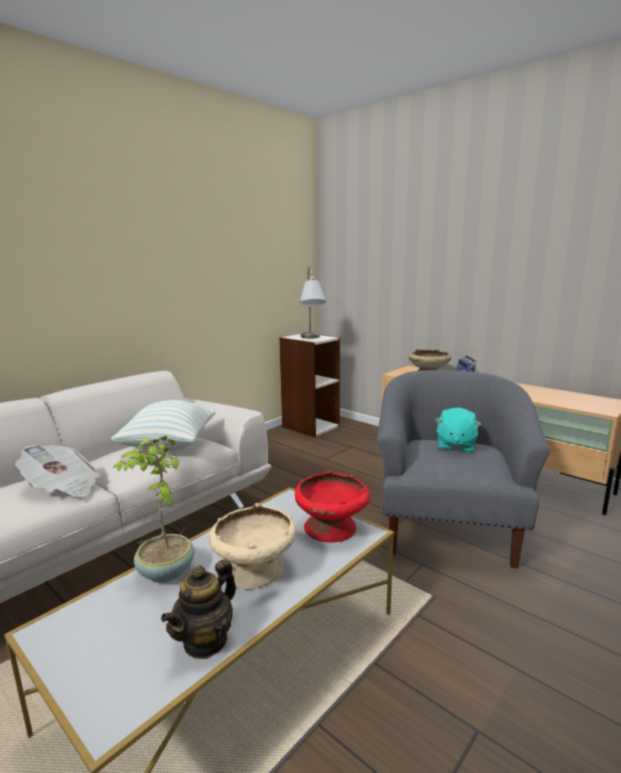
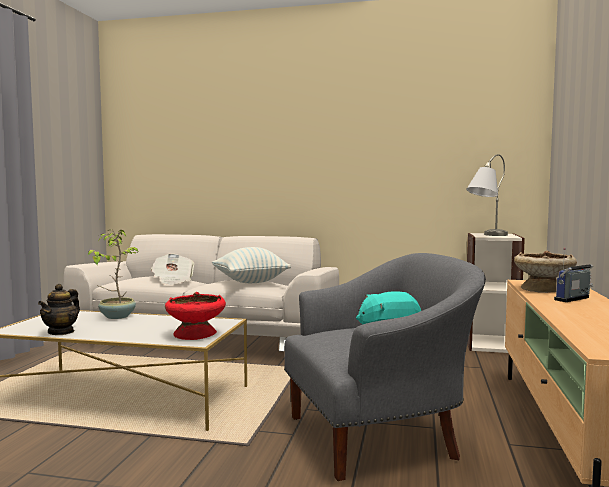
camera: 60 degrees right, 10 degrees down
(205, 641) = (61, 332): teapot -> teapot turned 75 degrees counterclockwise
(255, 570) = (129, 329): beige bowl -> none

